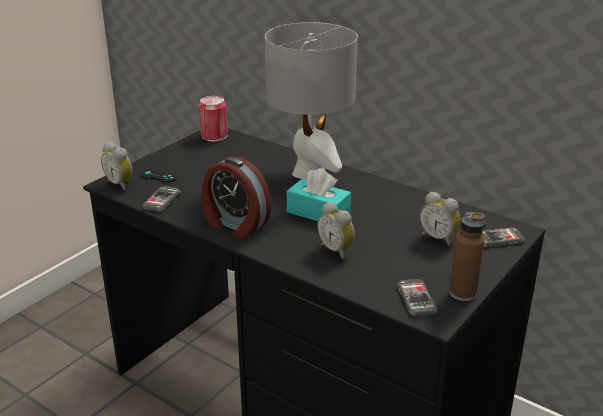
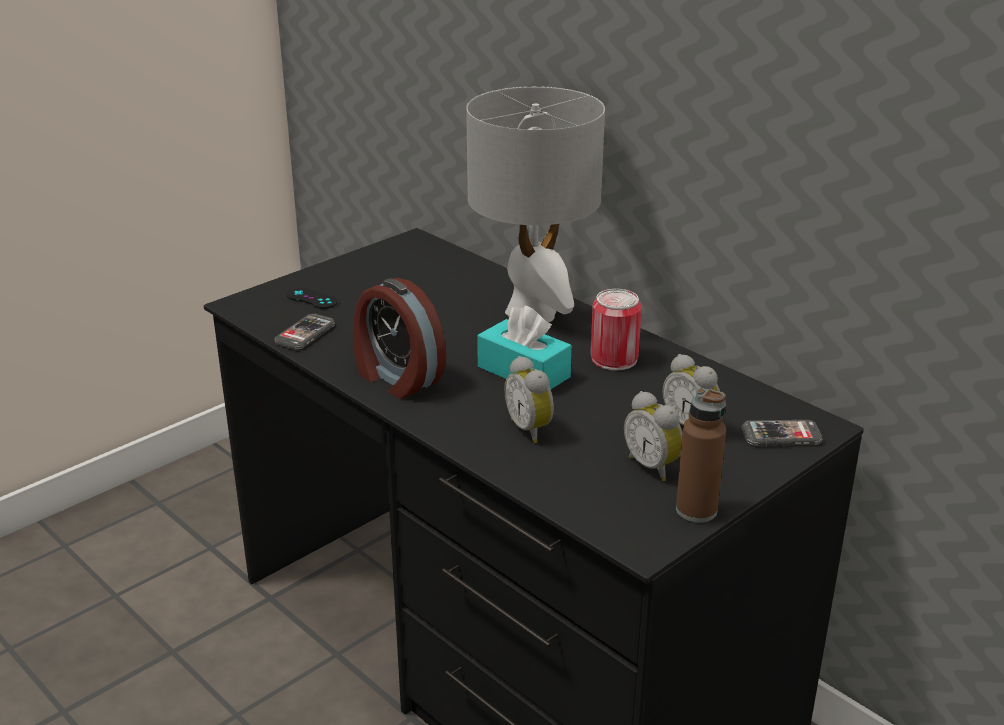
camera: 10 degrees right, 0 degrees up
(121, 184) = (256, 306): alarm clock -> alarm clock (654, 466)
(214, 136) = (411, 246): can -> can (614, 358)
(416, 299) = (623, 512): phone -> none

